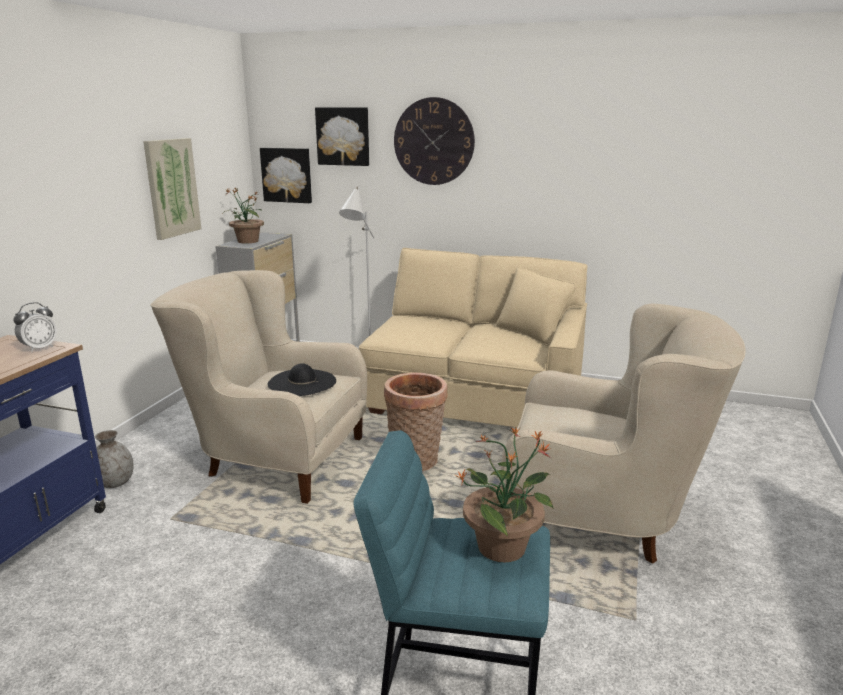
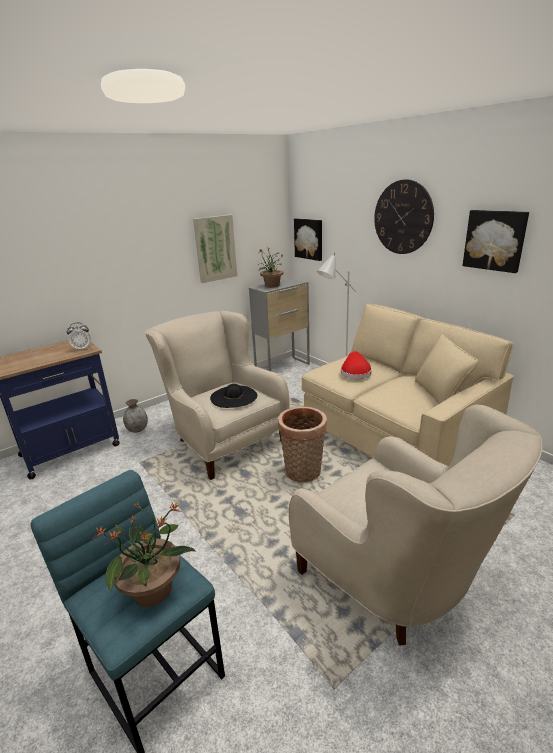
camera: 35 degrees right, 5 degrees up
(343, 136) = (343, 211): picture -> picture (495, 240)
(426, 329) = (355, 372): none -> red hat

